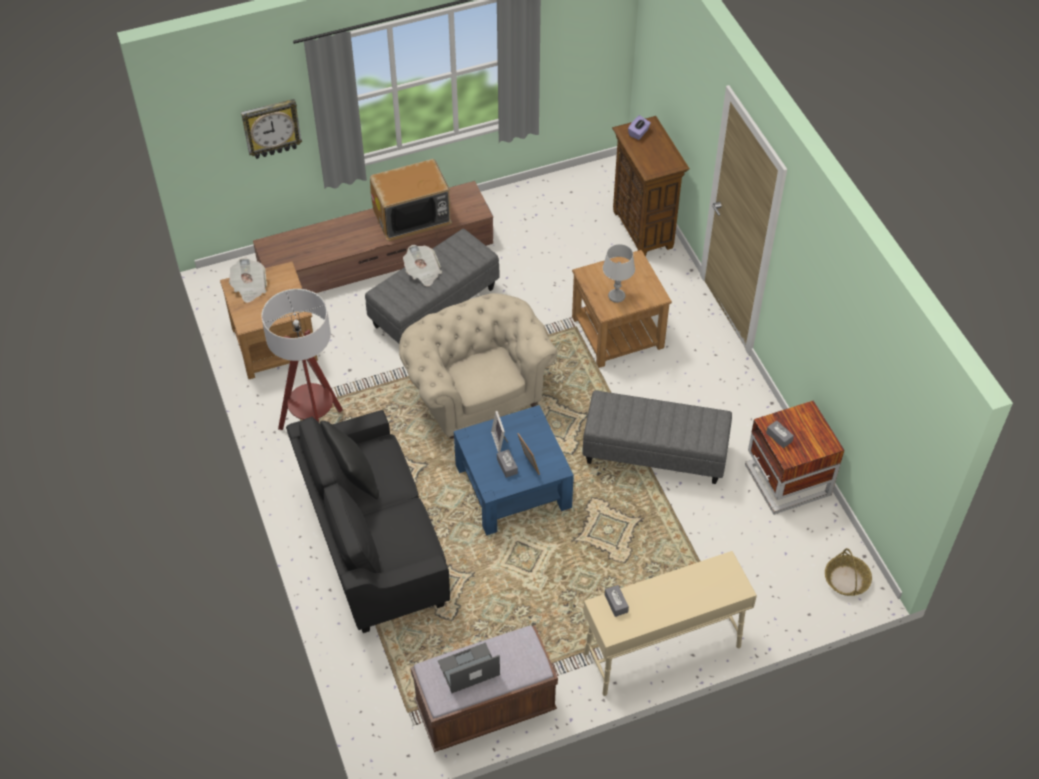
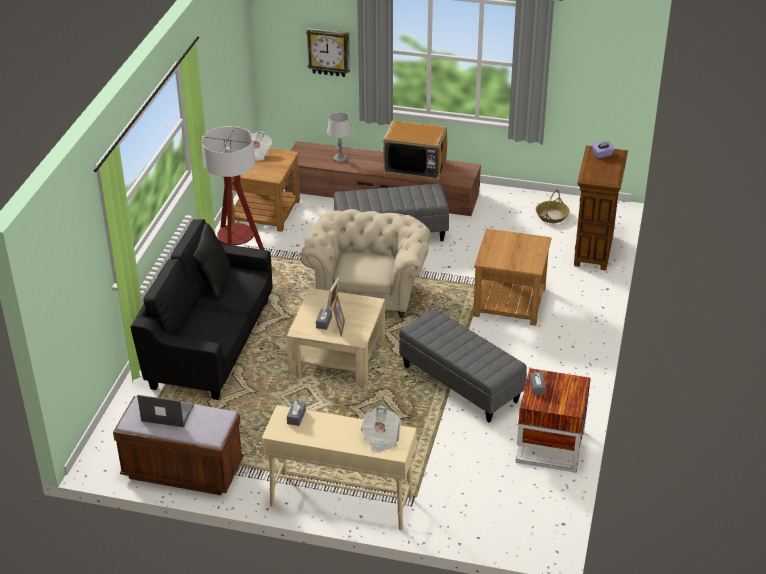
camera: 35 degrees right, 15 degrees down
(423, 272) = (384, 195): newspaper -> newspaper (381, 438)
(513, 486) = (337, 356): blue coffee table -> beige coffee table
(616, 296) = (502, 255): grey table lamp -> grey table lamp (340, 159)
(846, 580) = (532, 531): basket -> basket (552, 216)

